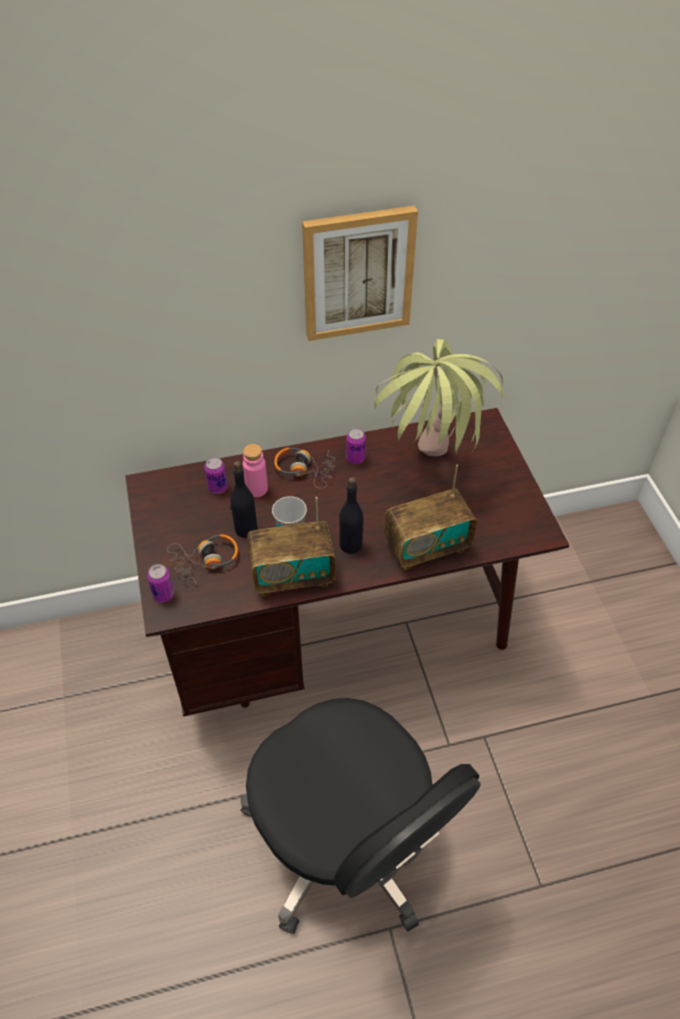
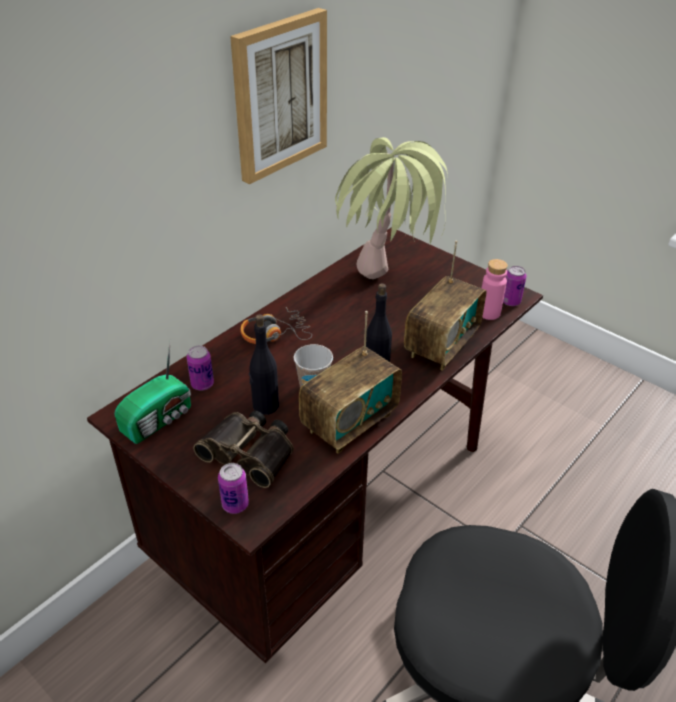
camera: 35 degrees left, 10 degrees down
(168, 502) = (159, 419): none -> radio
(205, 560) = (250, 452): headphones -> binoculars
(256, 489) = (243, 368): pink bottle -> pink bottle (489, 313)
(355, 458) = (312, 306): can -> can (510, 301)

